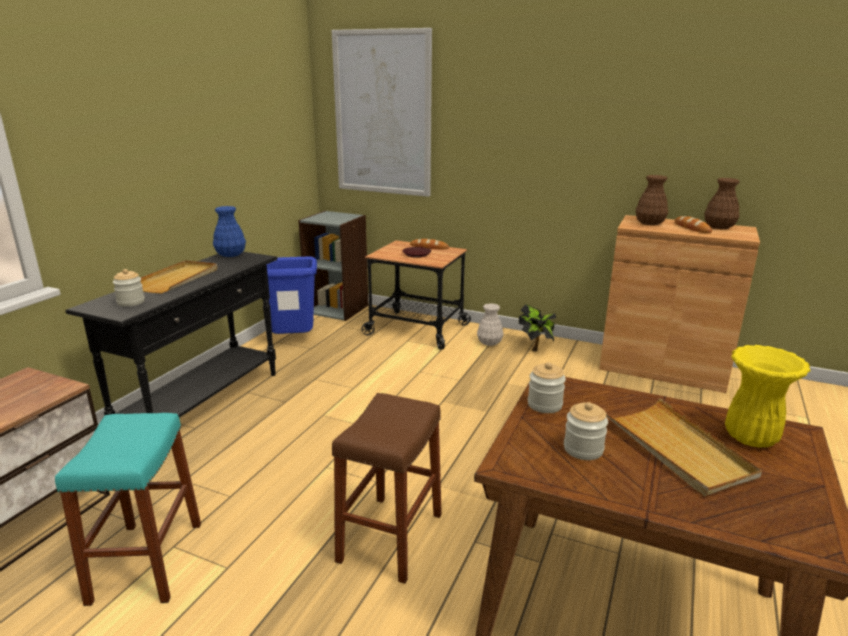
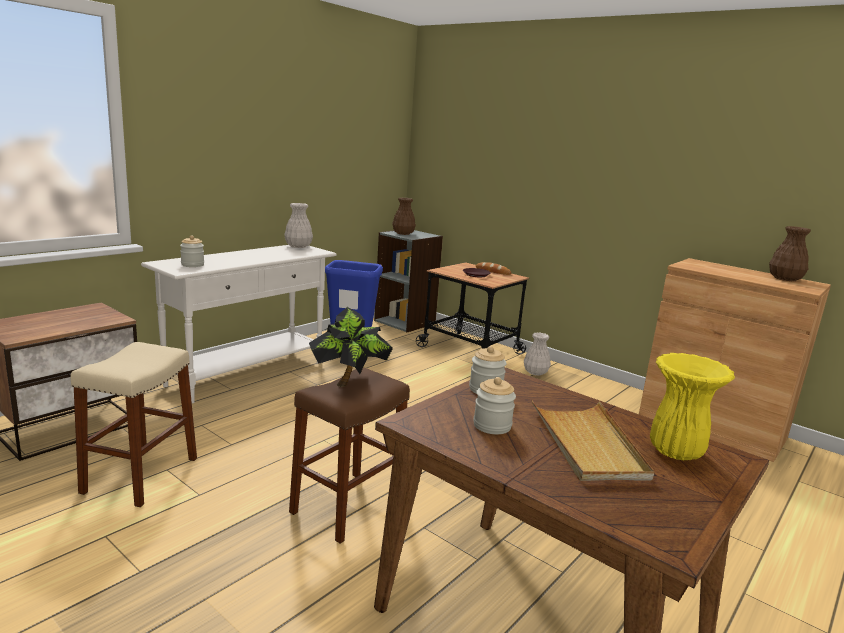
camera: 15 degrees right, 5 degrees down
(147, 561) = (141, 475): turquoise stool -> beige stool
(177, 279) = (241, 256): beige tray -> none
(203, 404) = (248, 374): black console table -> white console table
(231, 254) = (299, 246): blue vase -> white vase
(383, 114) = (468, 142): picture -> none
(536, 348) = (581, 385): potted plant -> potted plant (349, 382)
(649, 223) = (707, 266): brown vase -> brown vase (403, 233)
(692, 228) = (751, 276): bread -> none

